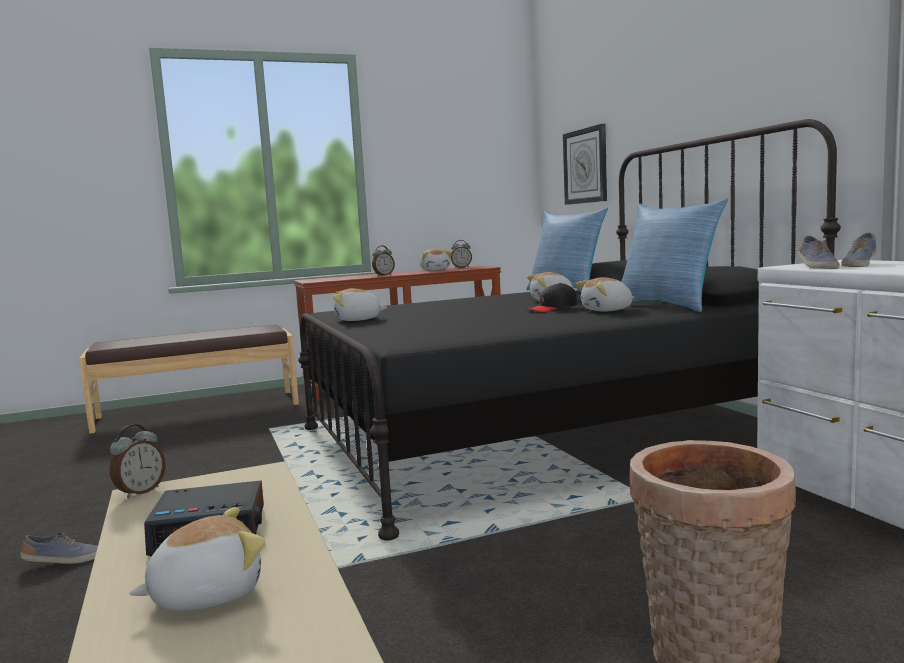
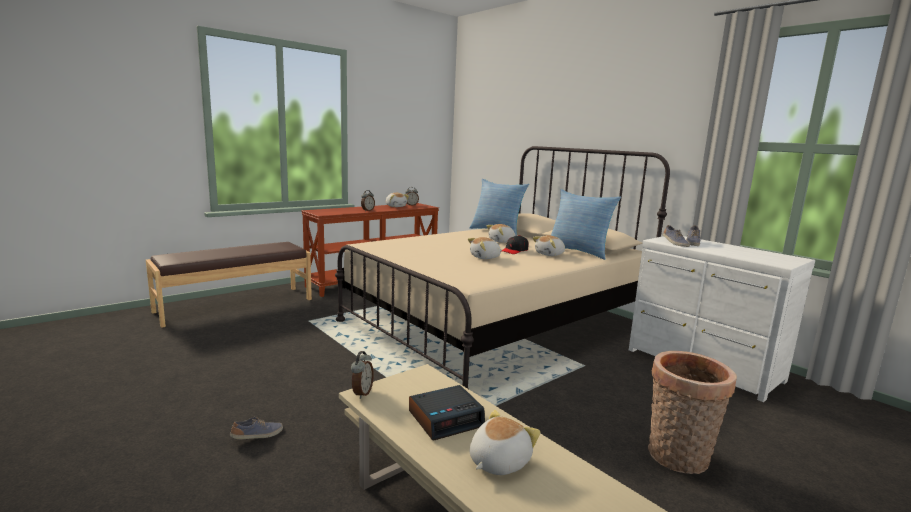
camera: 20 degrees left, 5 degrees up
(358, 320) = (399, 255): plush toy -> plush toy (485, 257)
(543, 435) = (496, 323): black bed -> beige bed
(585, 166) = (493, 146): wall clock -> none

